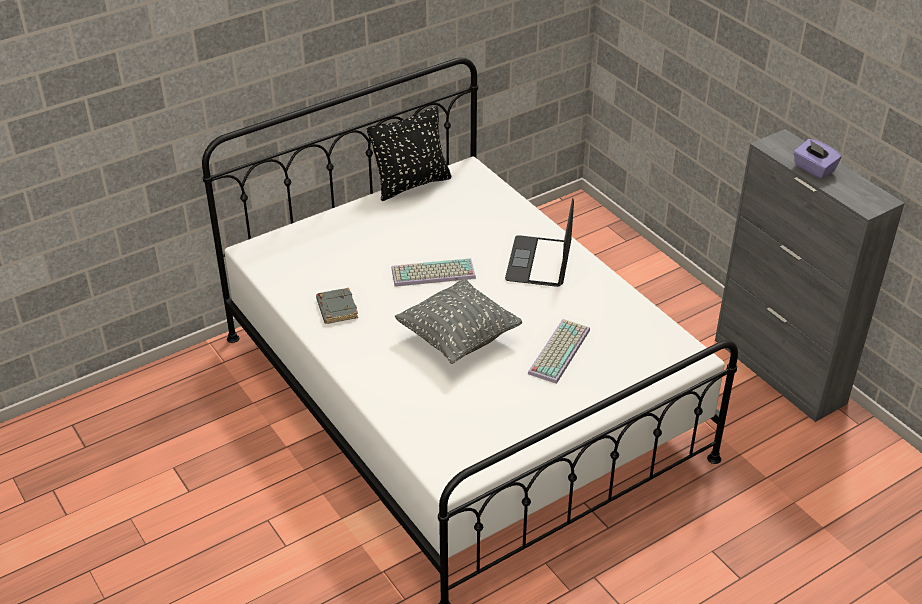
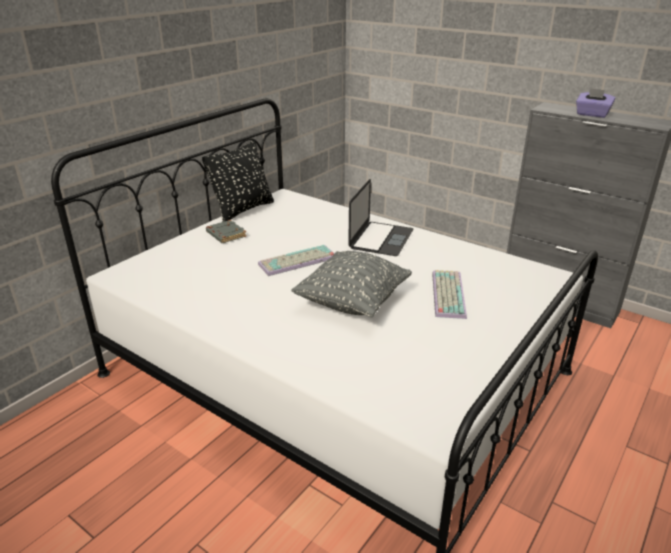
camera: 20 degrees left, 10 degrees down
(336, 309) = (221, 303): grey book -> grey book (225, 235)
(539, 262) = (381, 239): laptop -> laptop turned 150 degrees counterclockwise

